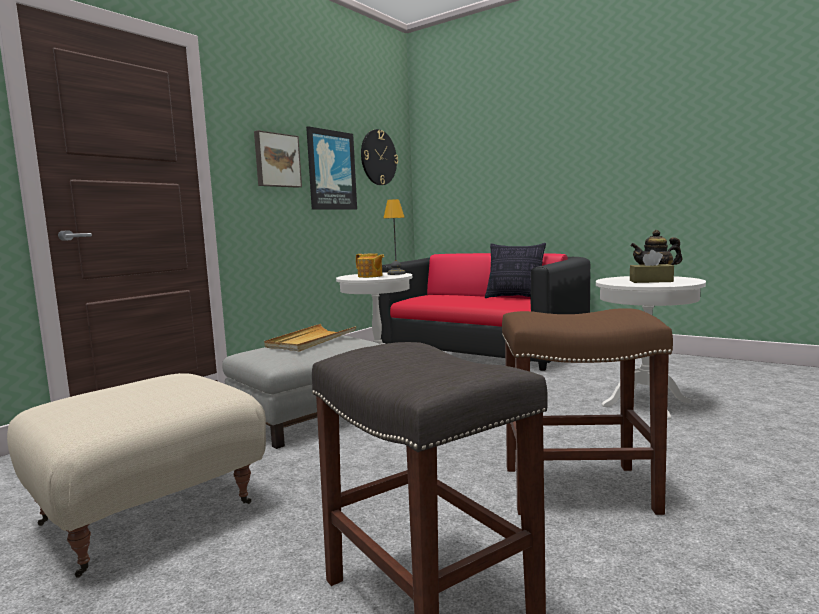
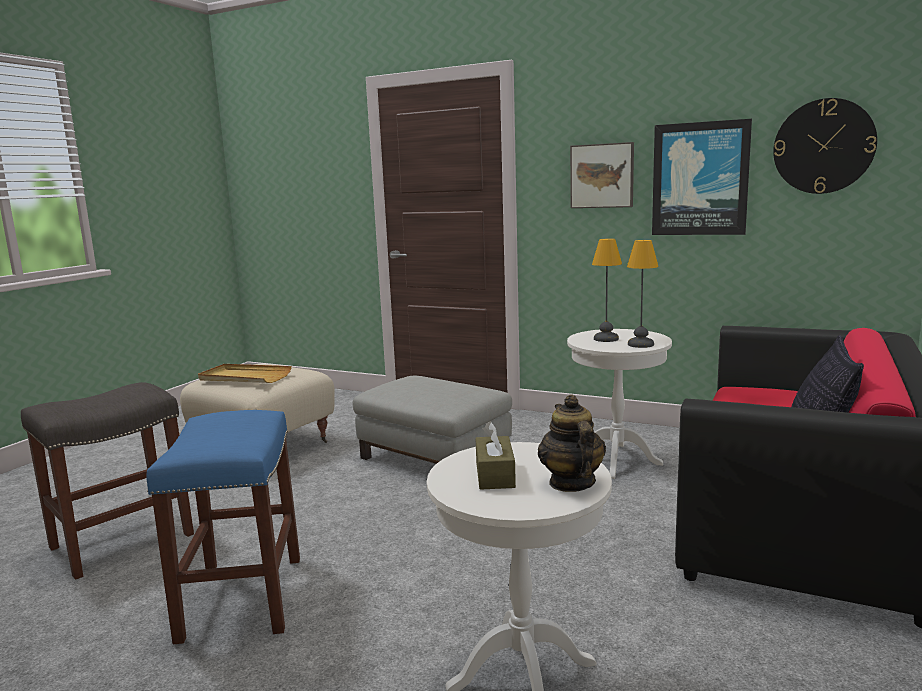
camera: 80 degrees right, 5 degrees up
(311, 341) = (436, 386): beige tray -> beige tray (244, 377)
(370, 276) = (605, 339): teapot -> table lamp
(576, 489) = (242, 596): brown stool -> blue stool

